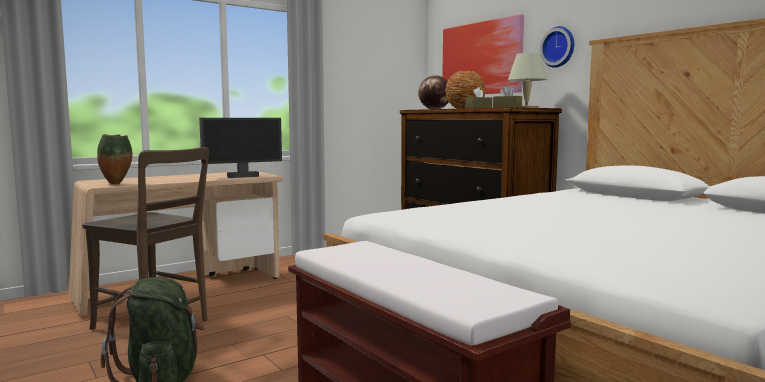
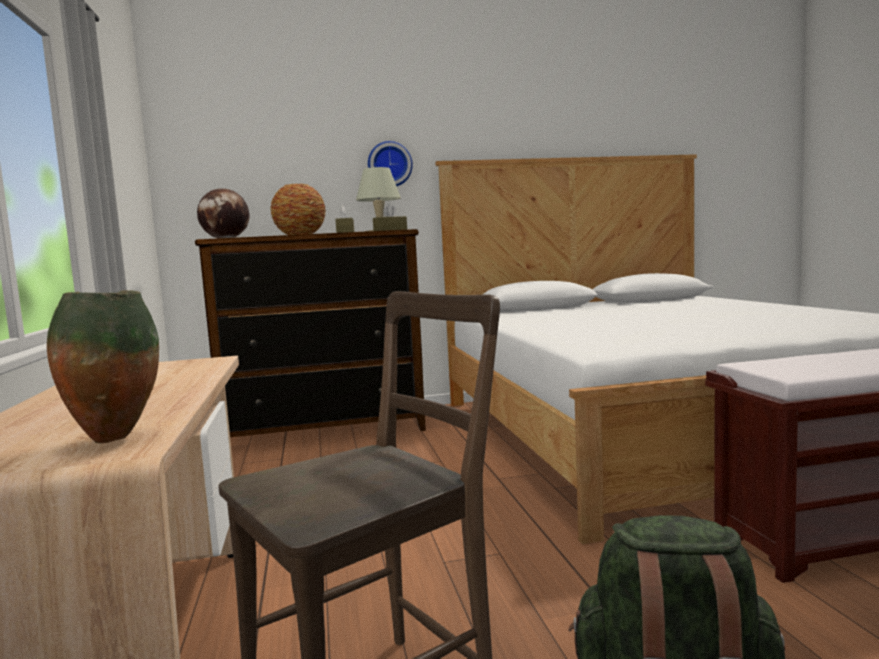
camera: 65 degrees left, 0 degrees up
(242, 176) = (201, 369): monitor -> none
(481, 58) = (267, 170): picture -> none

